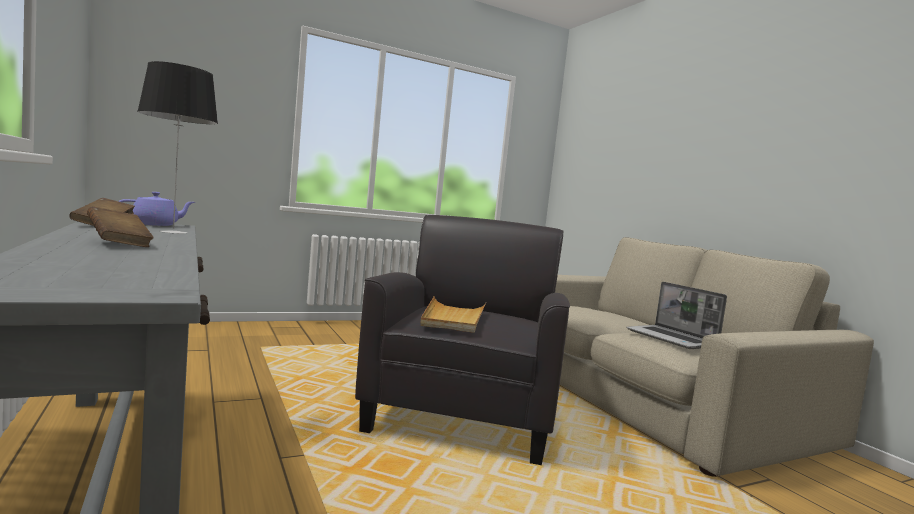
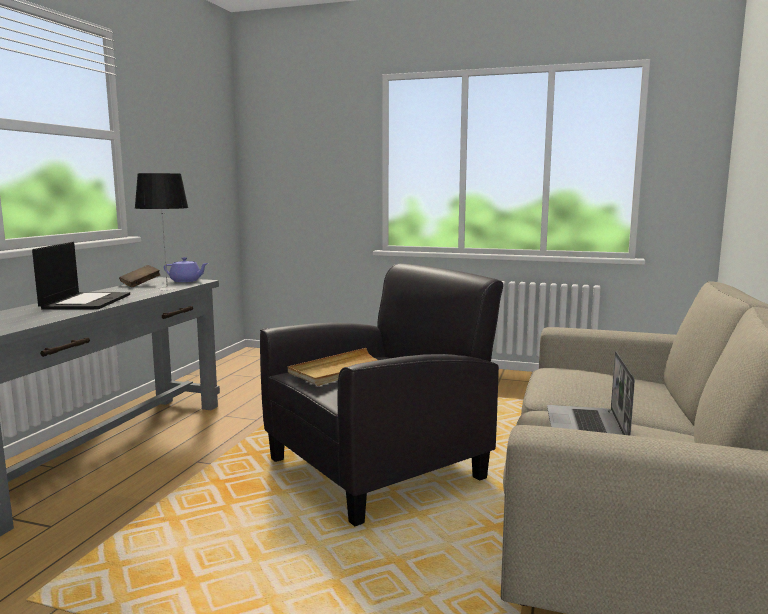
camera: 45 degrees right, 5 degrees up
(119, 243) = (86, 301): brown book -> laptop

